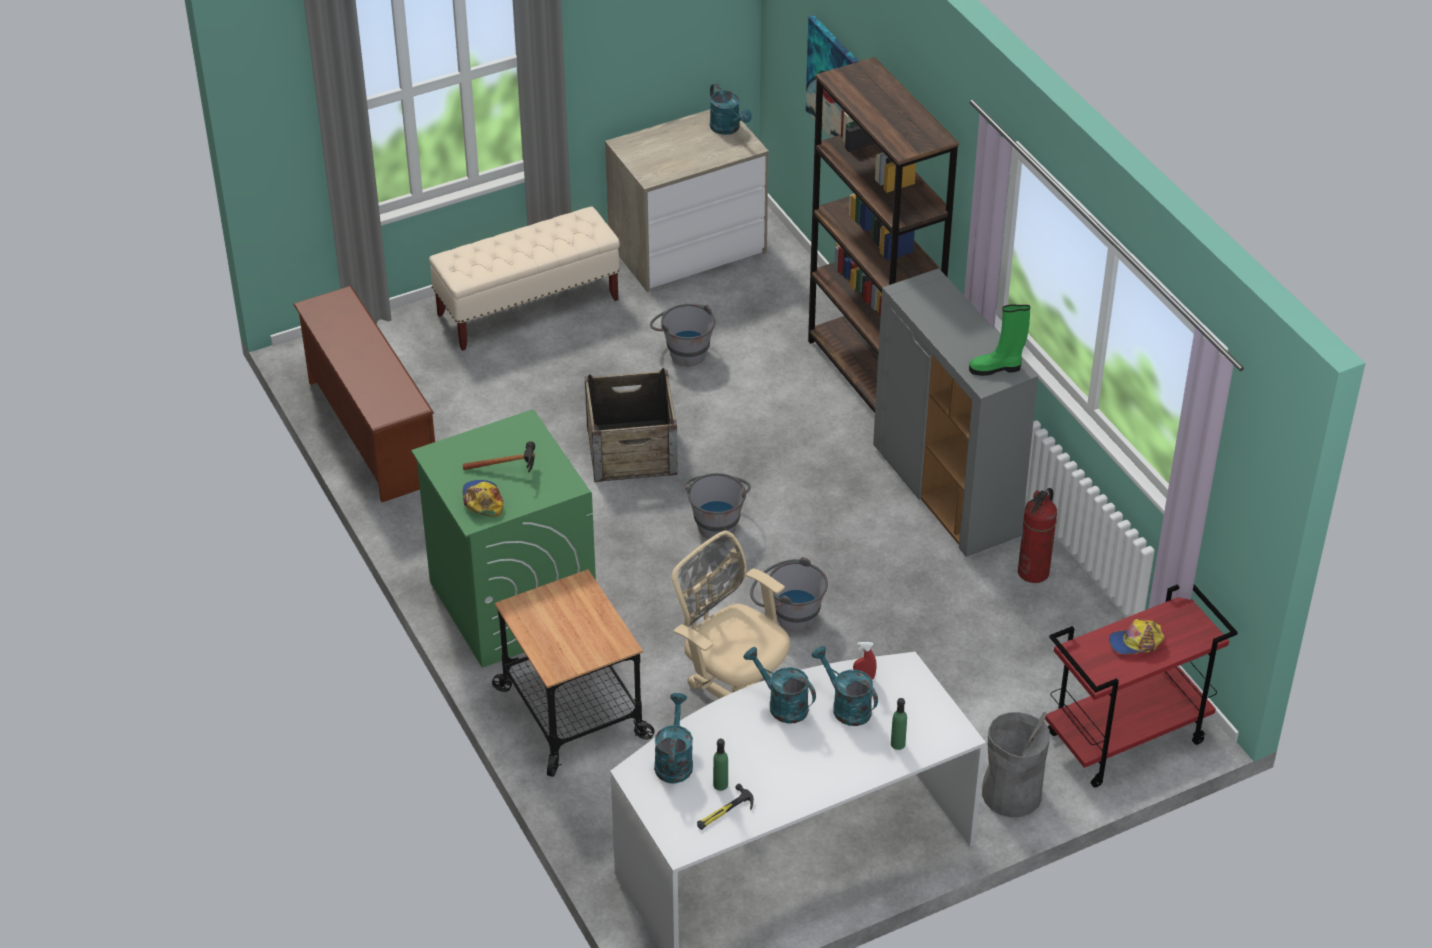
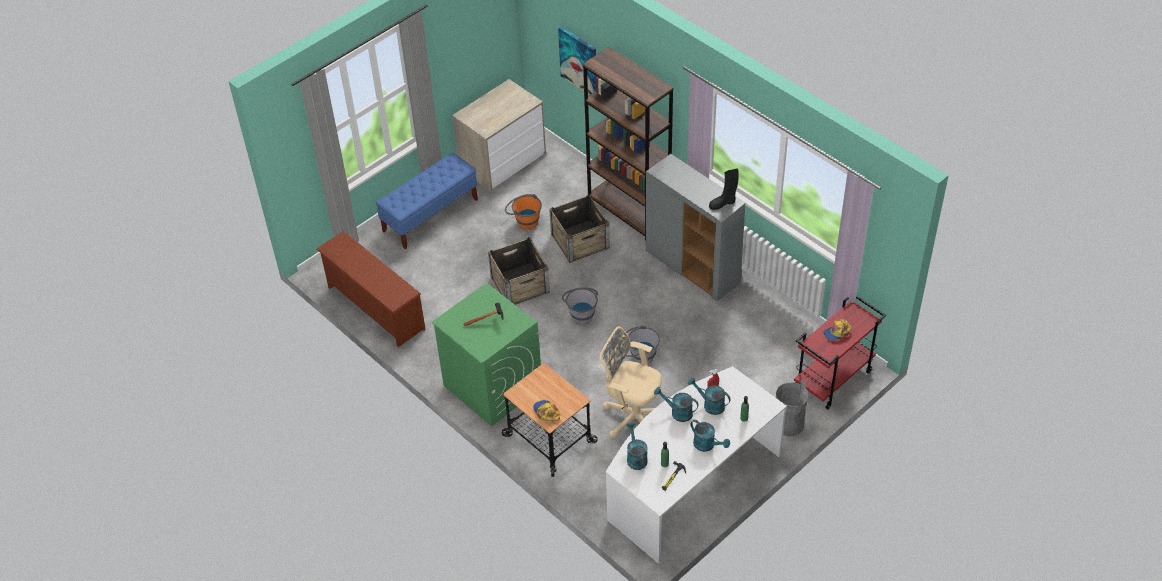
camera: 15 degrees left, 5 degrees up
(482, 500) = (482, 341): cap -> cap (546, 412)
(528, 307) = (430, 215): beige bench -> blue bench
(683, 351) = (524, 221): grey bucket -> orange bucket
(728, 129) = (515, 93): turquoise watering can -> turquoise watering can (707, 445)
(766, 403) = (580, 240): none -> crate
(996, 368) = (723, 203): green boot -> black boot
(1033, 572) = (753, 301): fire extinguisher -> none

